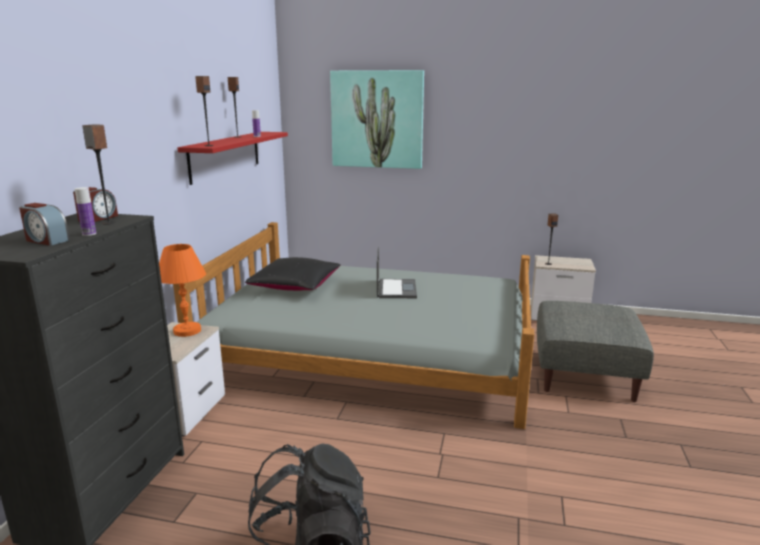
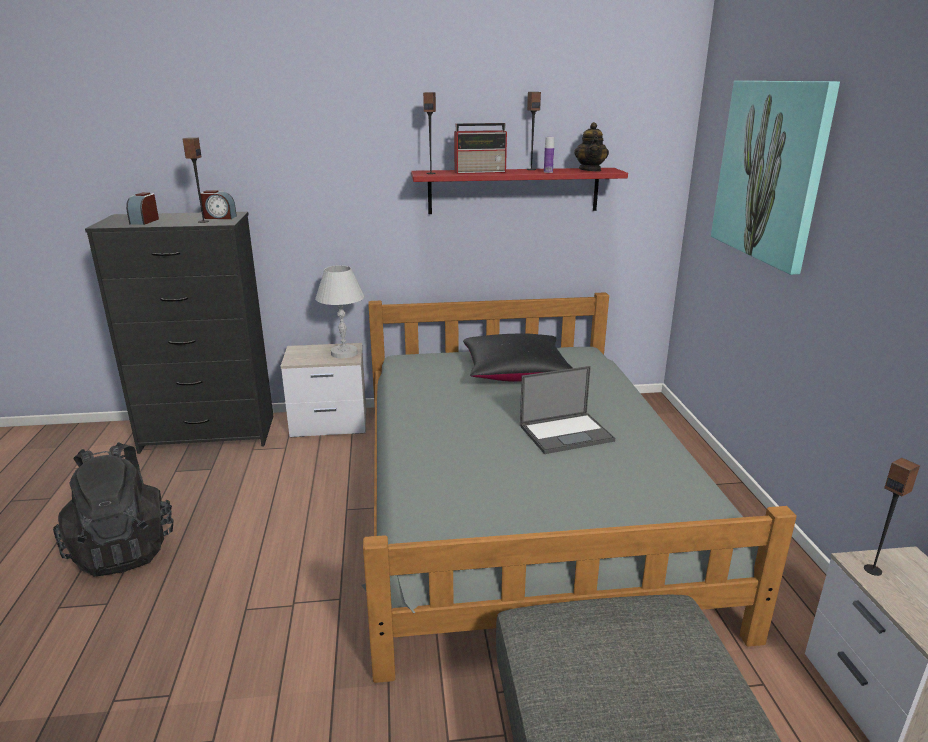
camera: 70 degrees right, 5 degrees up
(89, 234) = (164, 224): bottle -> none
(186, 331) = (344, 353): orange table lamp -> white table lamp
(227, 141) = (481, 172): none -> radio
(265, 133) = (590, 170): none -> teapot

